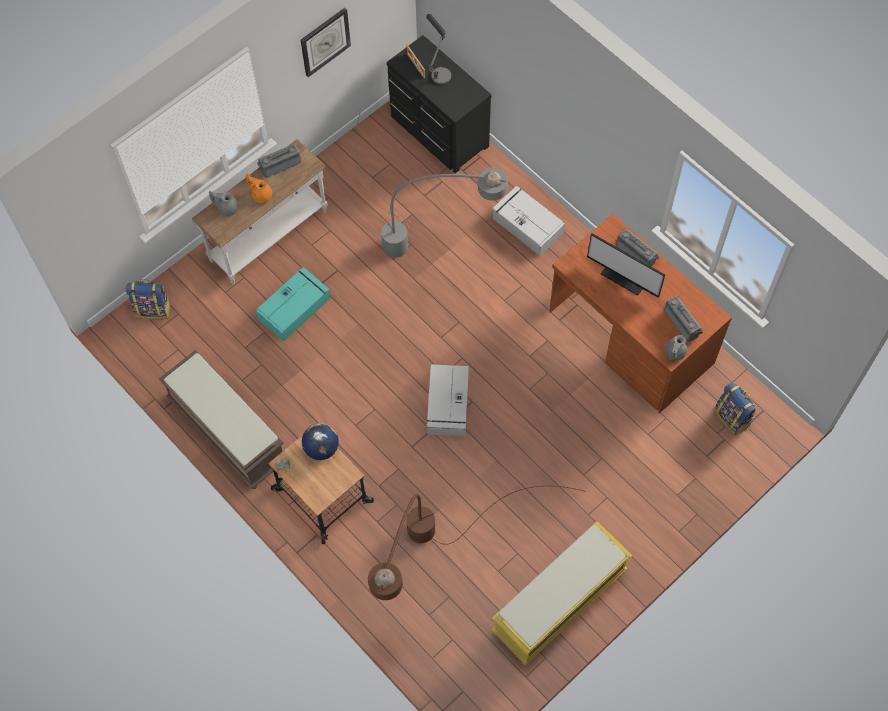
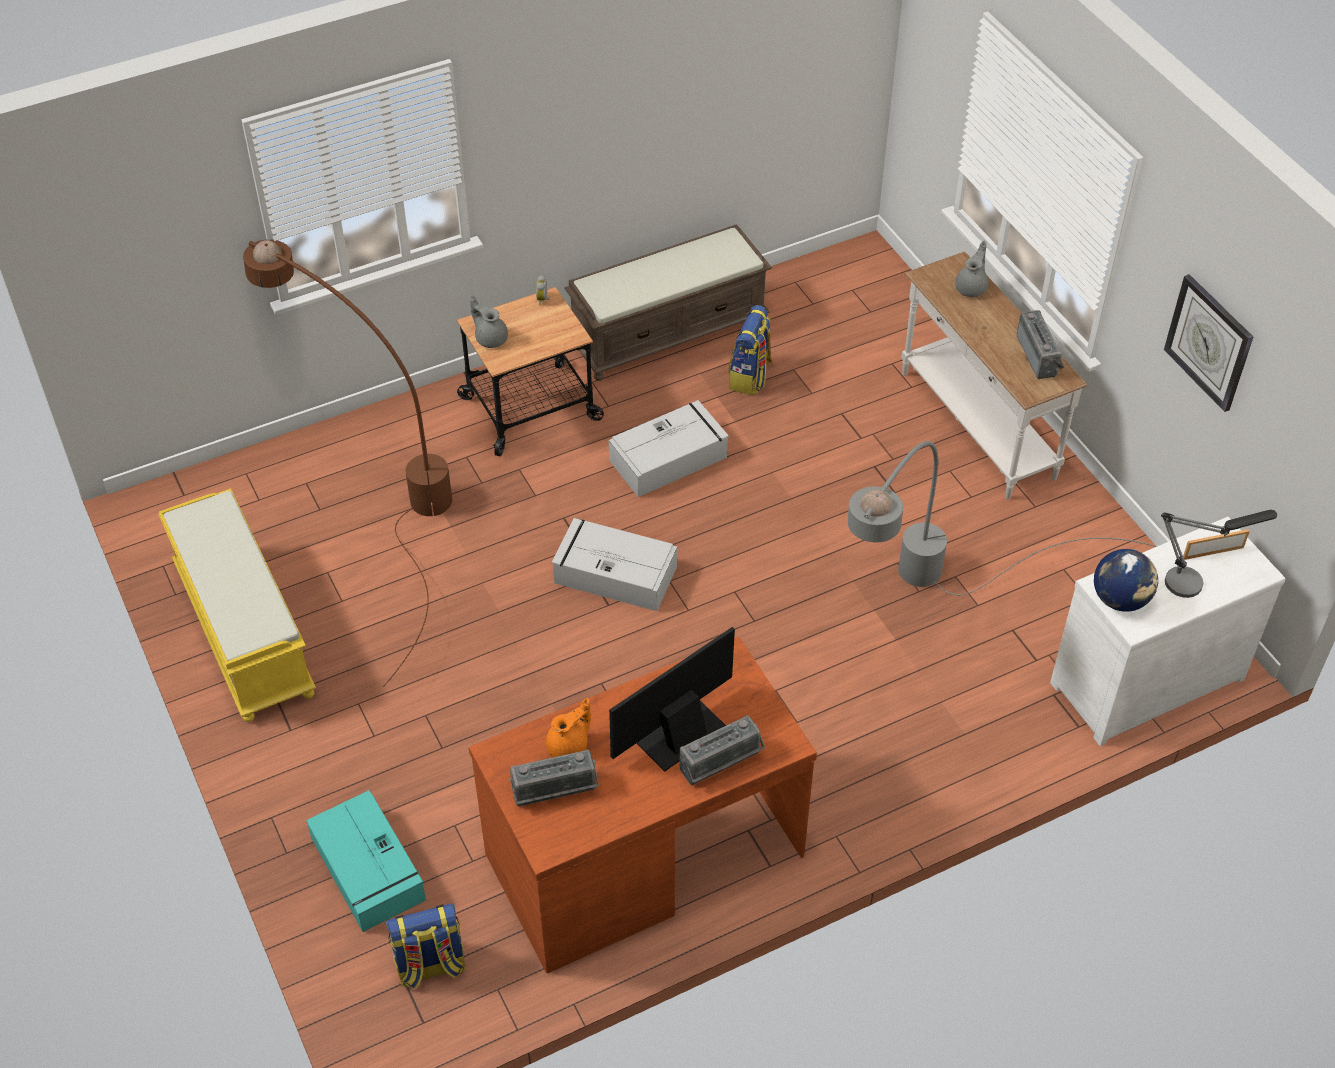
camera: 105 degrees right, 15 degrees down
(153, 309) = (885, 289): backpack -> backpack (750, 377)
(261, 194) = (987, 326): orange teapot -> orange teapot (569, 746)
(295, 308) = (842, 432): turquoise storage box -> turquoise storage box (369, 871)
(321, 448) = (553, 340): globe -> globe (1120, 599)
(438, 132) = (1143, 678): black dresser -> white dresser
(527, 225) = (917, 760): grey storage box -> grey storage box (669, 458)
(674, 353) = (501, 761): grey teapot -> grey teapot (490, 338)

